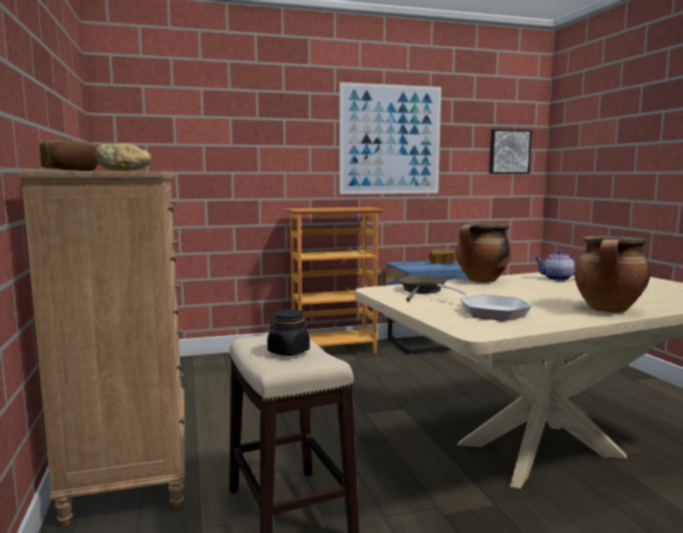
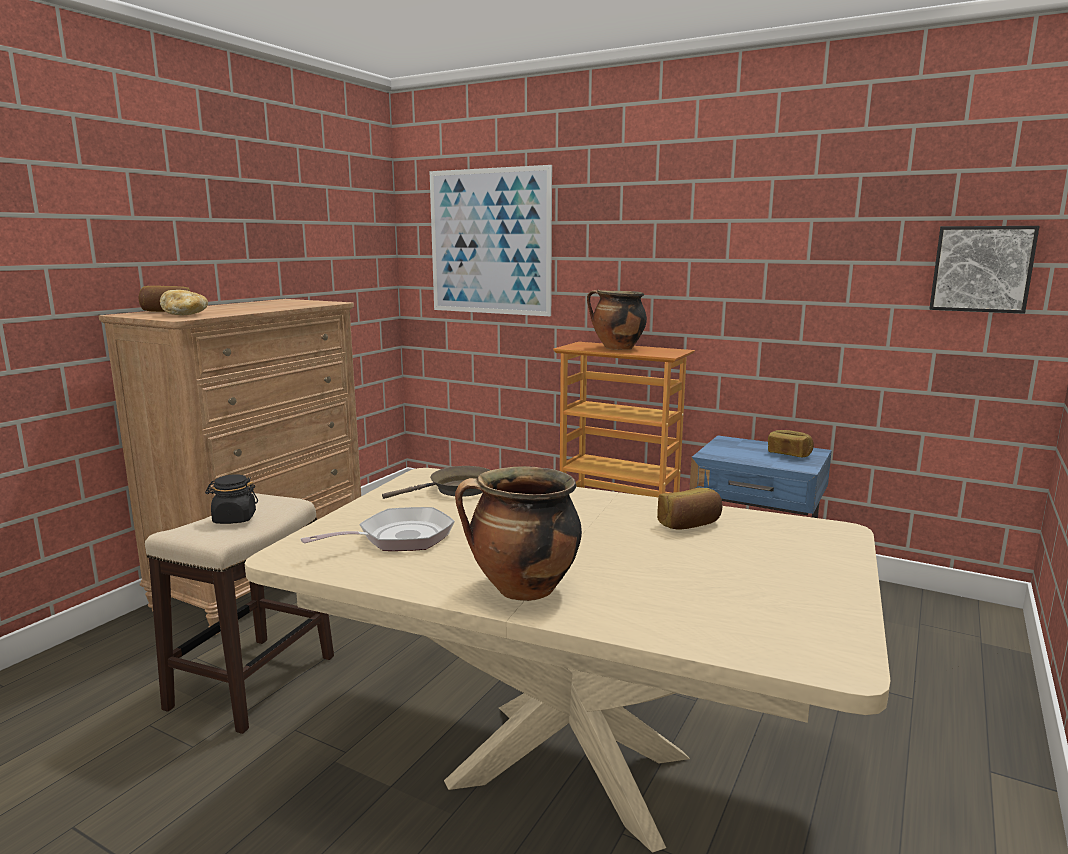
camera: 45 degrees right, 5 degrees up
(390, 140) = (737, 248): picture -> picture (489, 242)
(481, 281) = (578, 496): cooking pot -> cooking pot (616, 348)
(488, 311) = (399, 538): frying pan -> frying pan turned 135 degrees counterclockwise
(557, 279) = (690, 524): teapot -> bread

